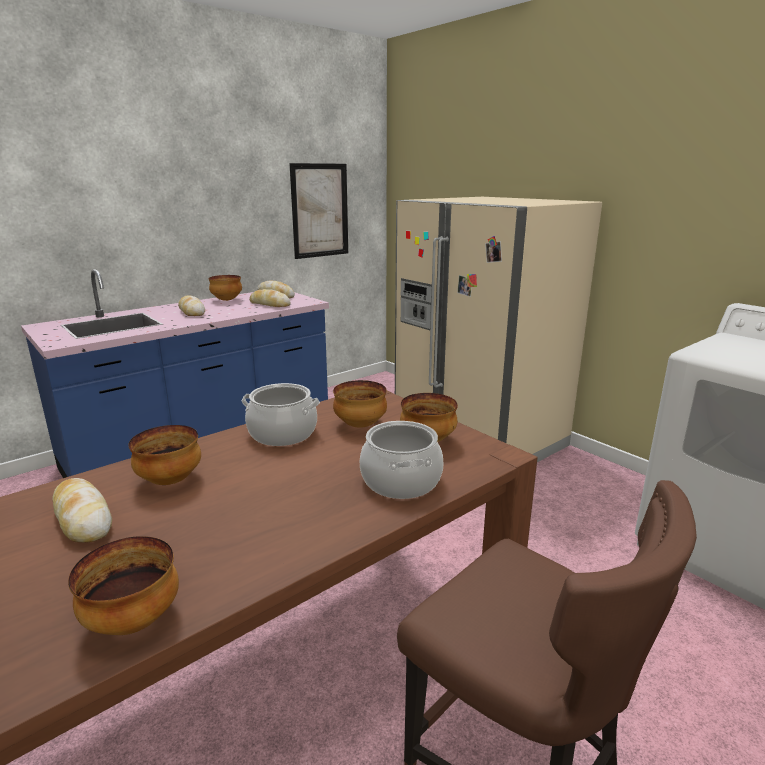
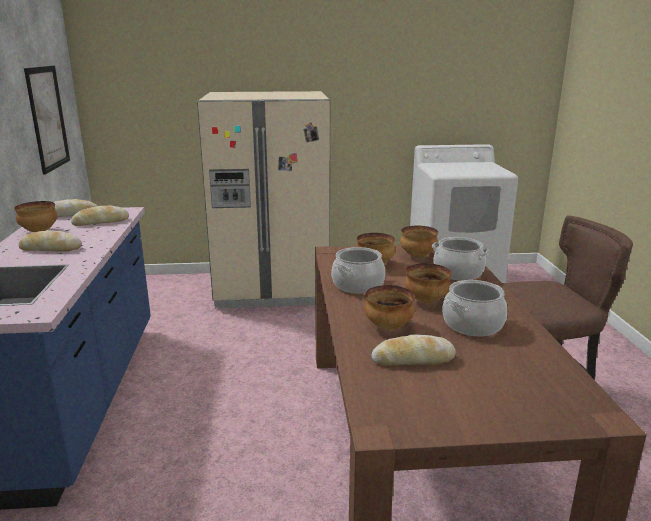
camera: 55 degrees left, 0 degrees up
(135, 620) = (540, 355): bowl -> bowl (426, 300)
(216, 534) = (472, 324): none -> cooking pot

